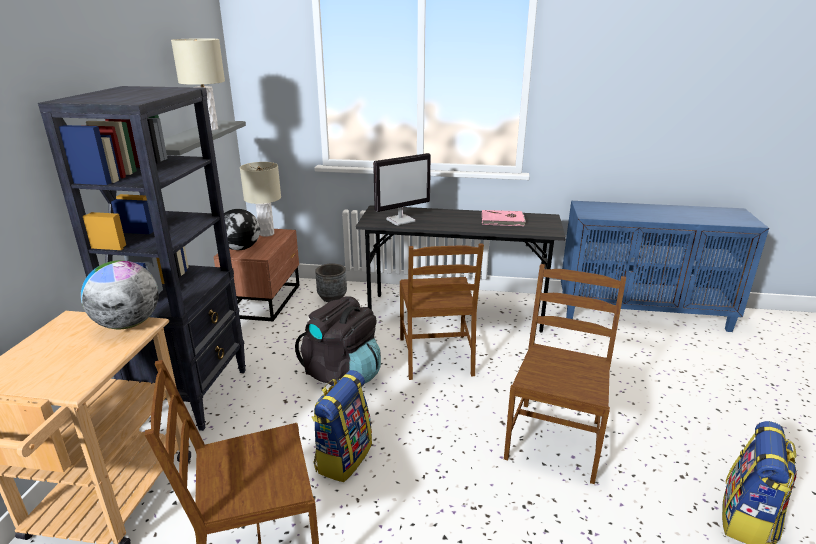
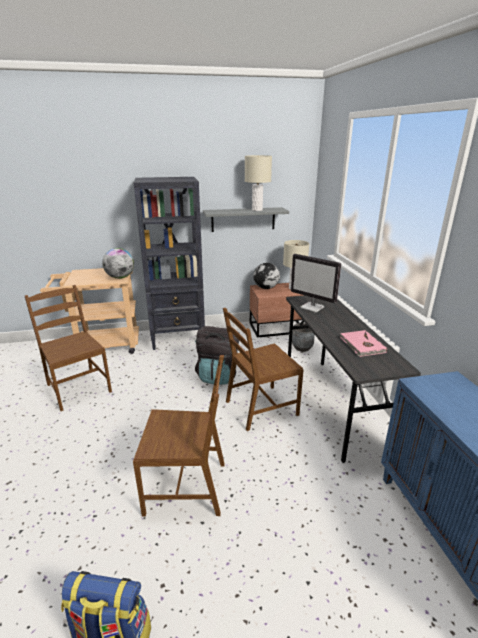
camera: 70 degrees right, 0 degrees up
(343, 457) = (144, 395): backpack -> none

